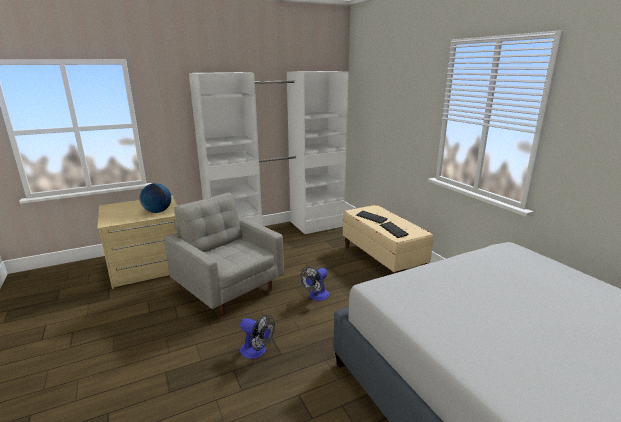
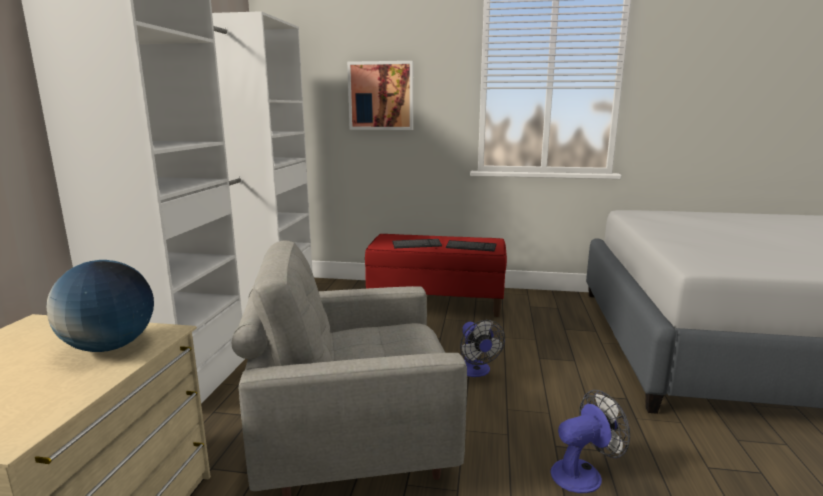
camera: 55 degrees left, 5 degrees down
(382, 259) = (436, 302): beige bench -> red bench
(393, 115) = (381, 96): none -> picture

